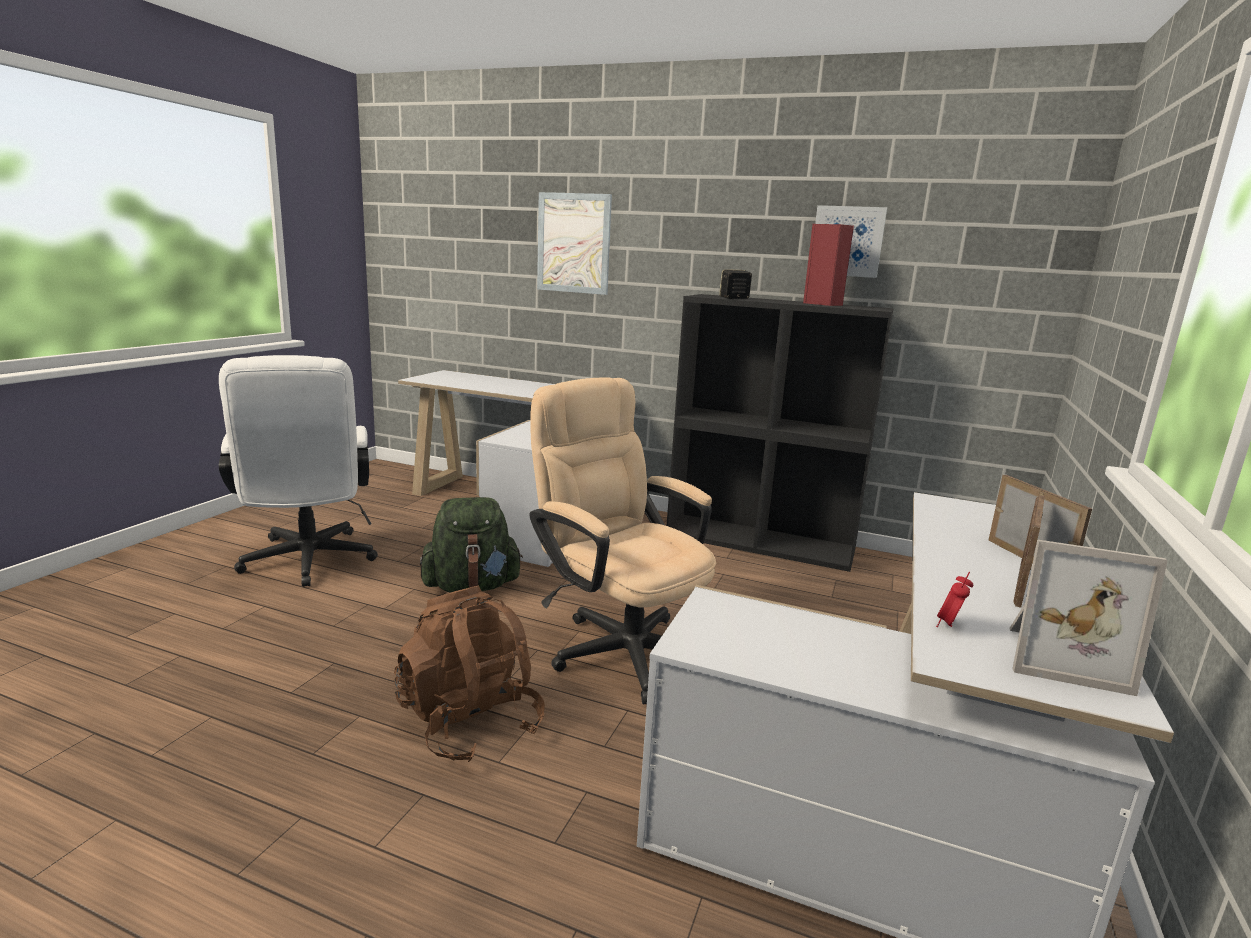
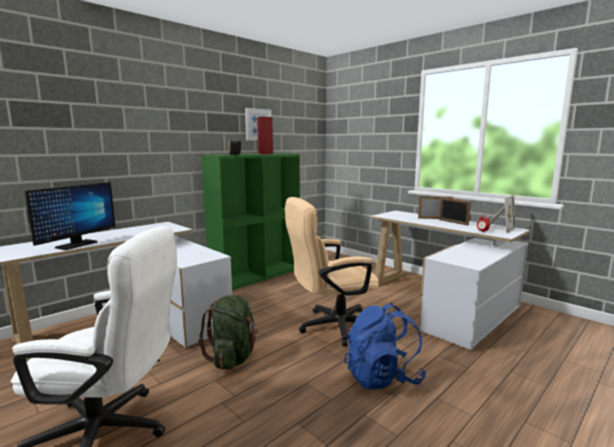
camera: 65 degrees left, 5 degrees down
(470, 723) = (382, 377): brown backpack -> blue backpack
(476, 386) = (76, 245): none -> monitor
(573, 243) = (108, 128): picture -> none
(761, 542) = (257, 275): black bookcase -> green bookcase

